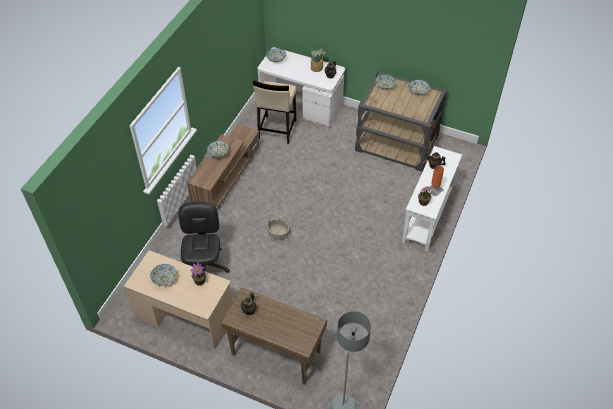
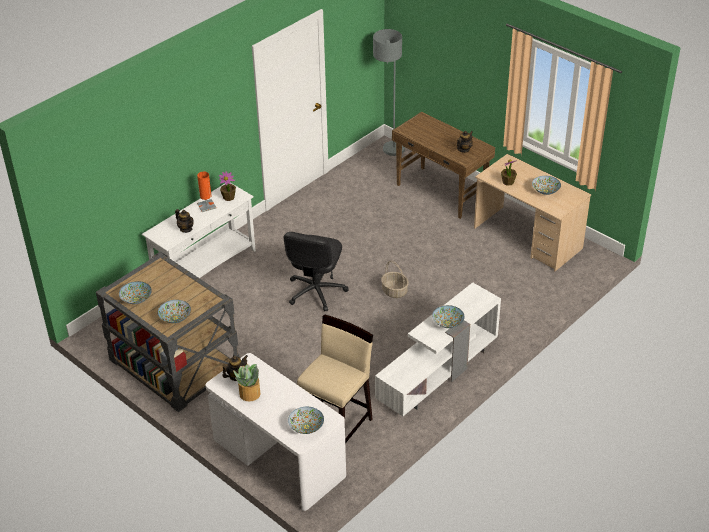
camera: 160 degrees left, 10 degrees down
(204, 266) = (494, 278): black office chair -> black office chair (316, 291)
(227, 178) = (436, 372): brown tv stand -> white tv stand

